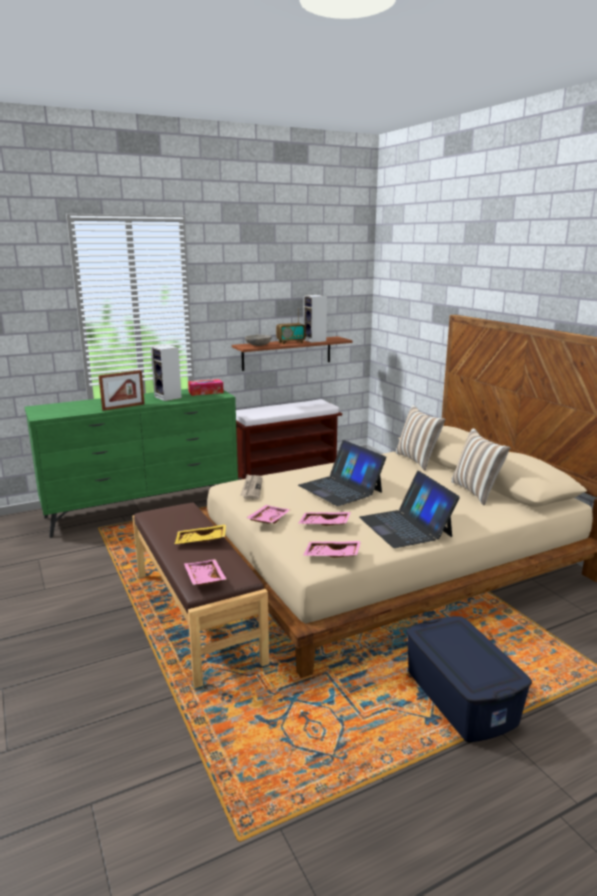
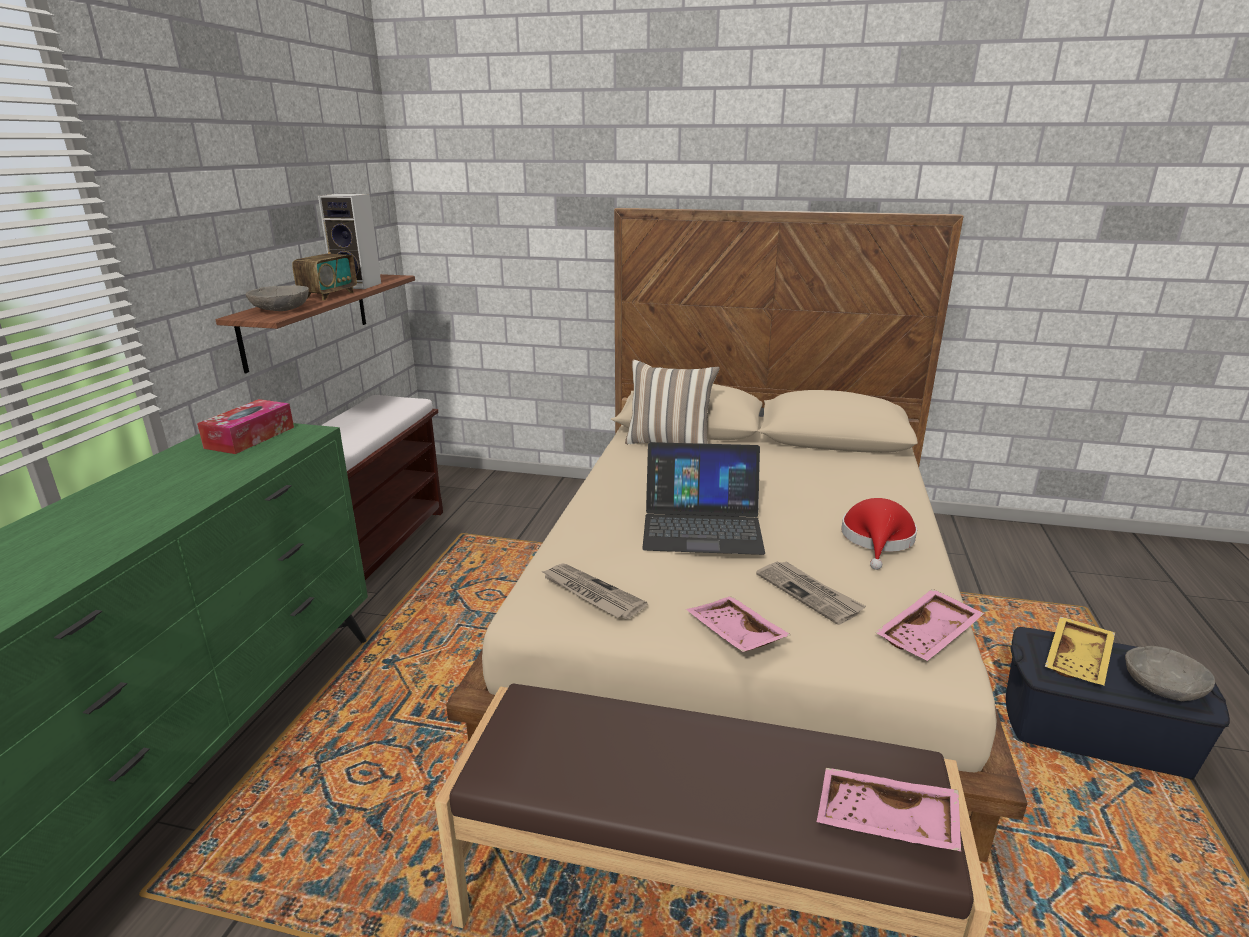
camera: 50 degrees left, 5 degrees up
(123, 407) = (118, 541): picture frame -> none
(169, 397) = (188, 476): speaker -> none
(201, 541) = (710, 751): yellow tray -> yellow tray (1079, 660)
(324, 525) = (809, 593): pink tray -> newspaper
(405, 526) = (877, 540): laptop -> red hat
(473, 672) = (1162, 687): none -> grey bowl
(476, 492) = (813, 458): pillow -> none

